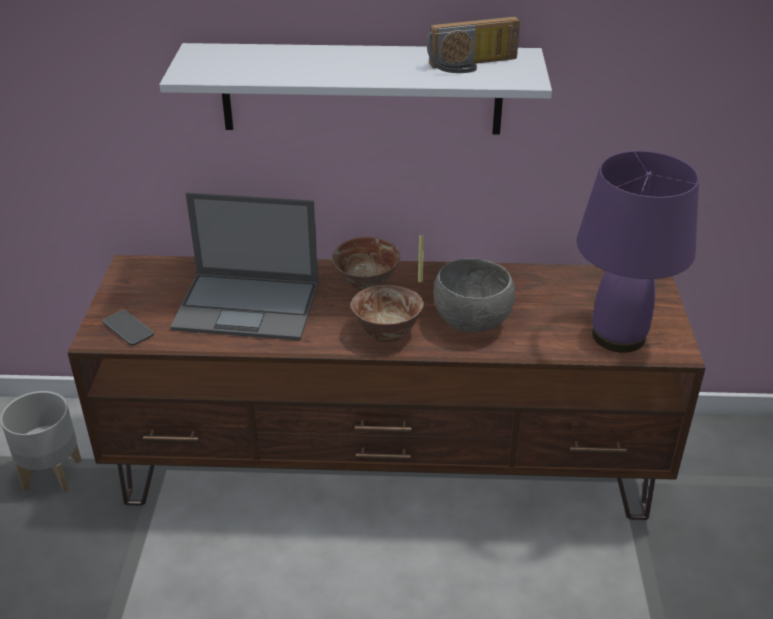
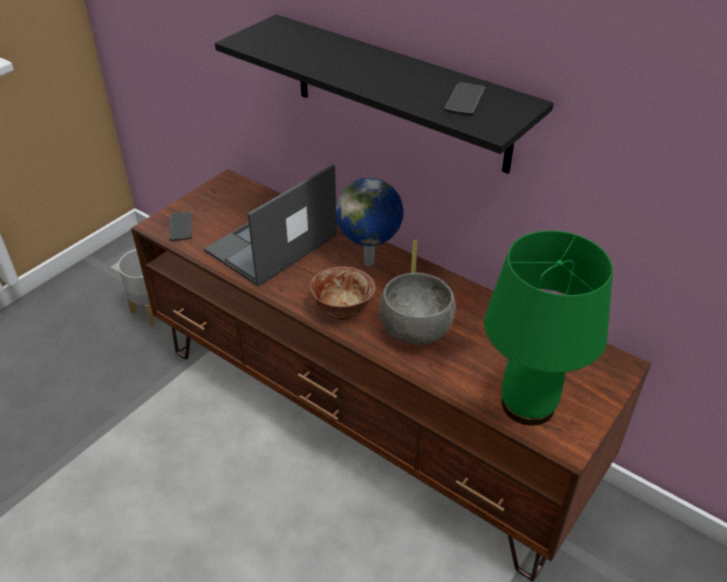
camera: 35 degrees right, 5 degrees up
(249, 306) = (271, 244): laptop -> laptop turned 90 degrees clockwise
(361, 89) = (399, 93): white shelf -> black shelf
(367, 283) = (370, 263): bowl -> globe
(473, 65) = (464, 100): radio -> phone
(618, 337) = (526, 405): purple table lamp -> green table lamp

